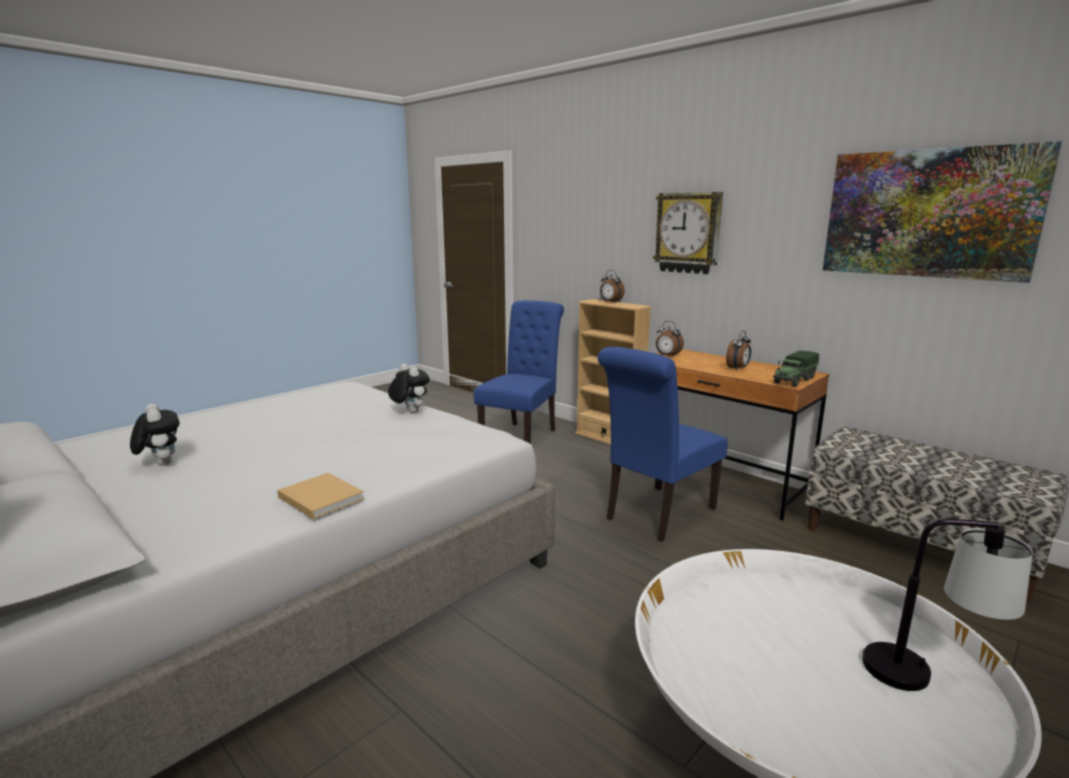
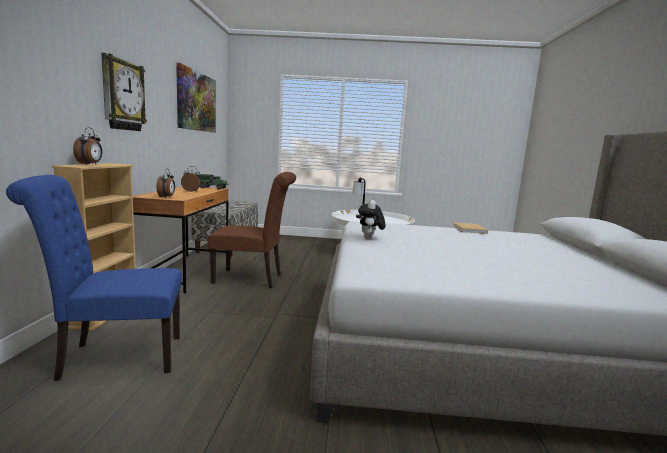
camera: 130 degrees left, 5 degrees down
(161, 463) = (558, 261): plush toy -> none
(656, 515) = (252, 279): blue chair -> brown chair

